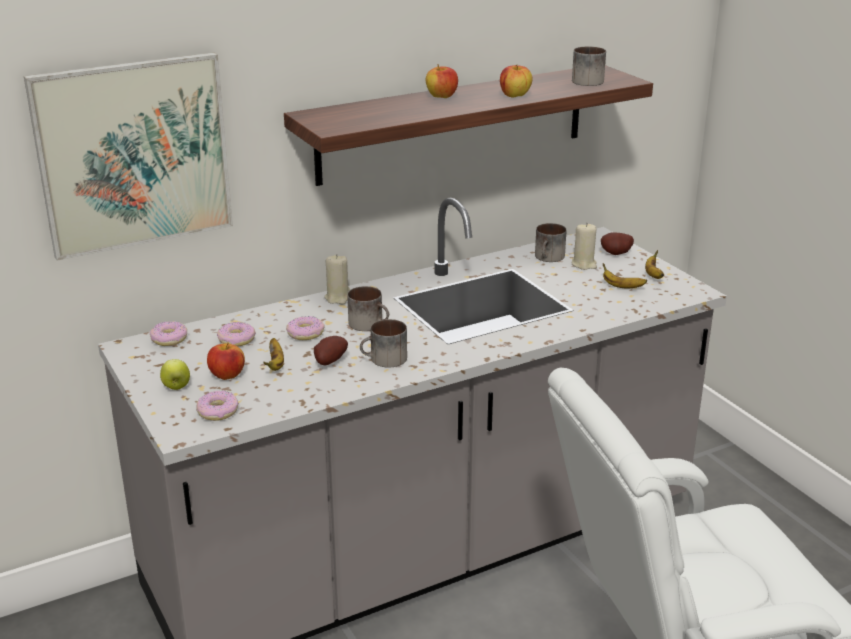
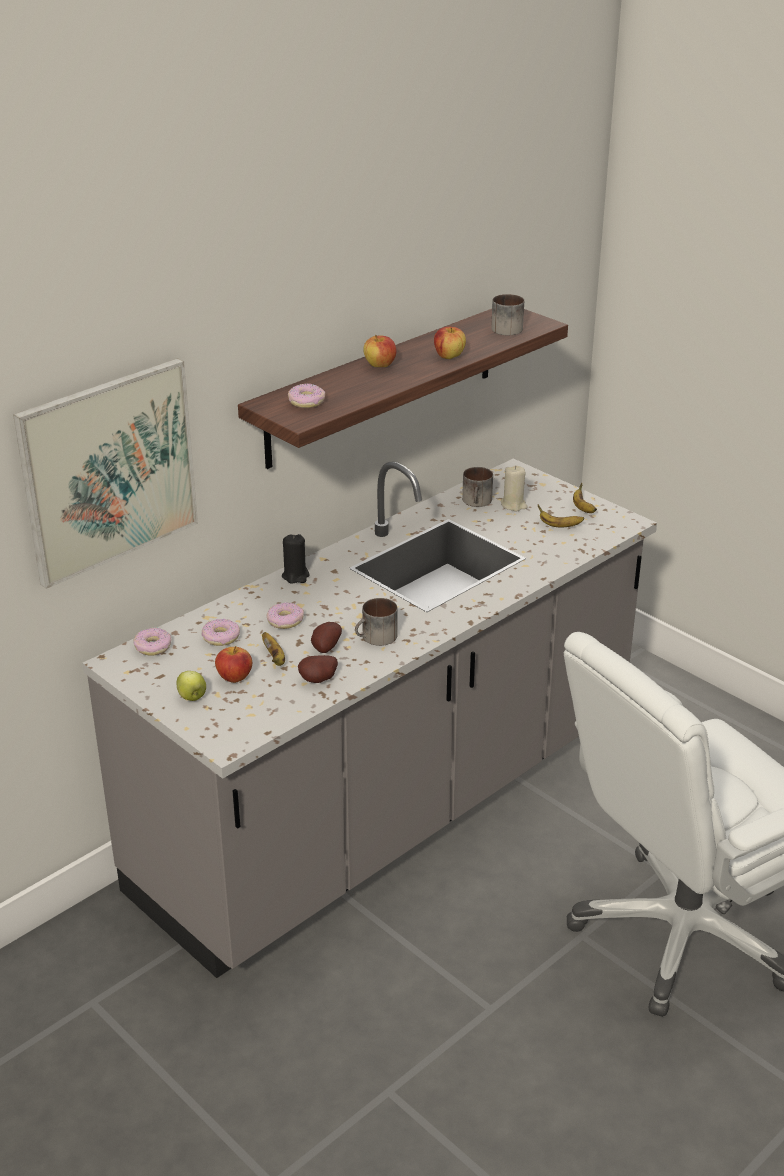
camera: 15 degrees left, 5 degrees up
(218, 411) = (248, 716): donut -> donut (306, 401)
(338, 298) = (295, 576): beige candle -> black candle
(370, 324) = (342, 601): mug -> none
(616, 254) = (539, 489): potato -> potato (319, 681)

